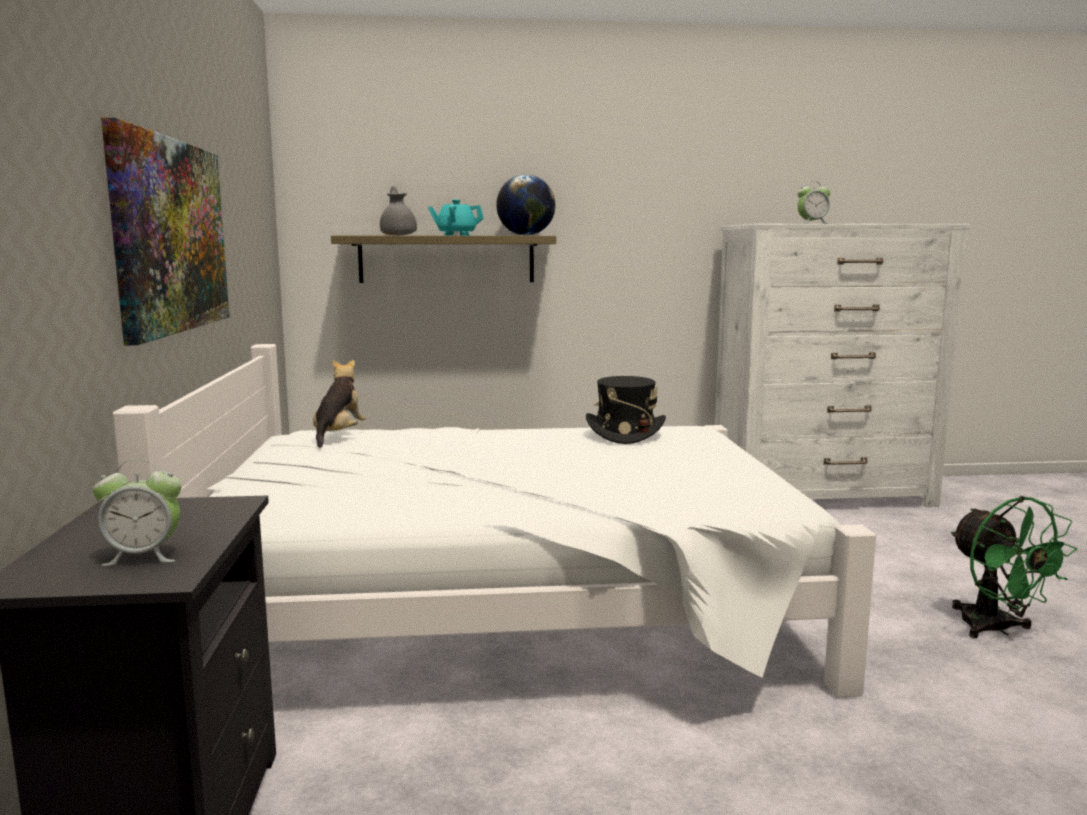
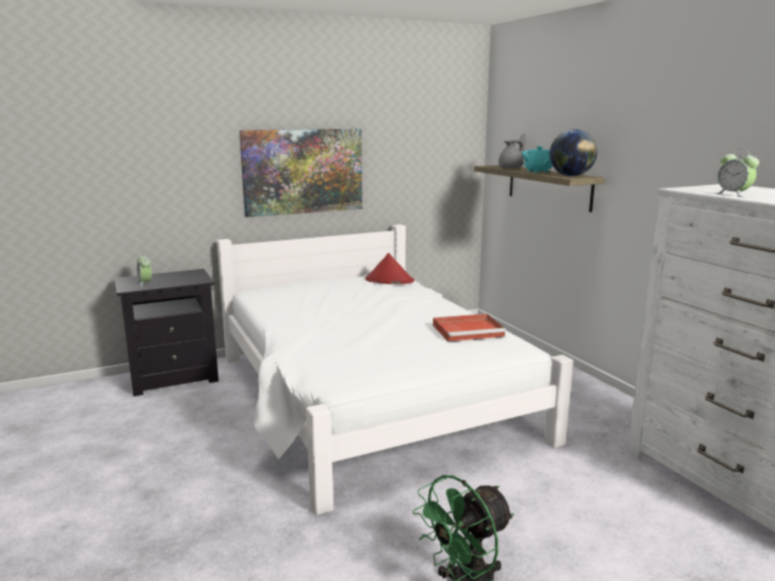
camera: 70 degrees right, 5 degrees up
(338, 435) = (389, 280): plush toy -> red hat
(624, 433) = (469, 330): black hat -> red tray

